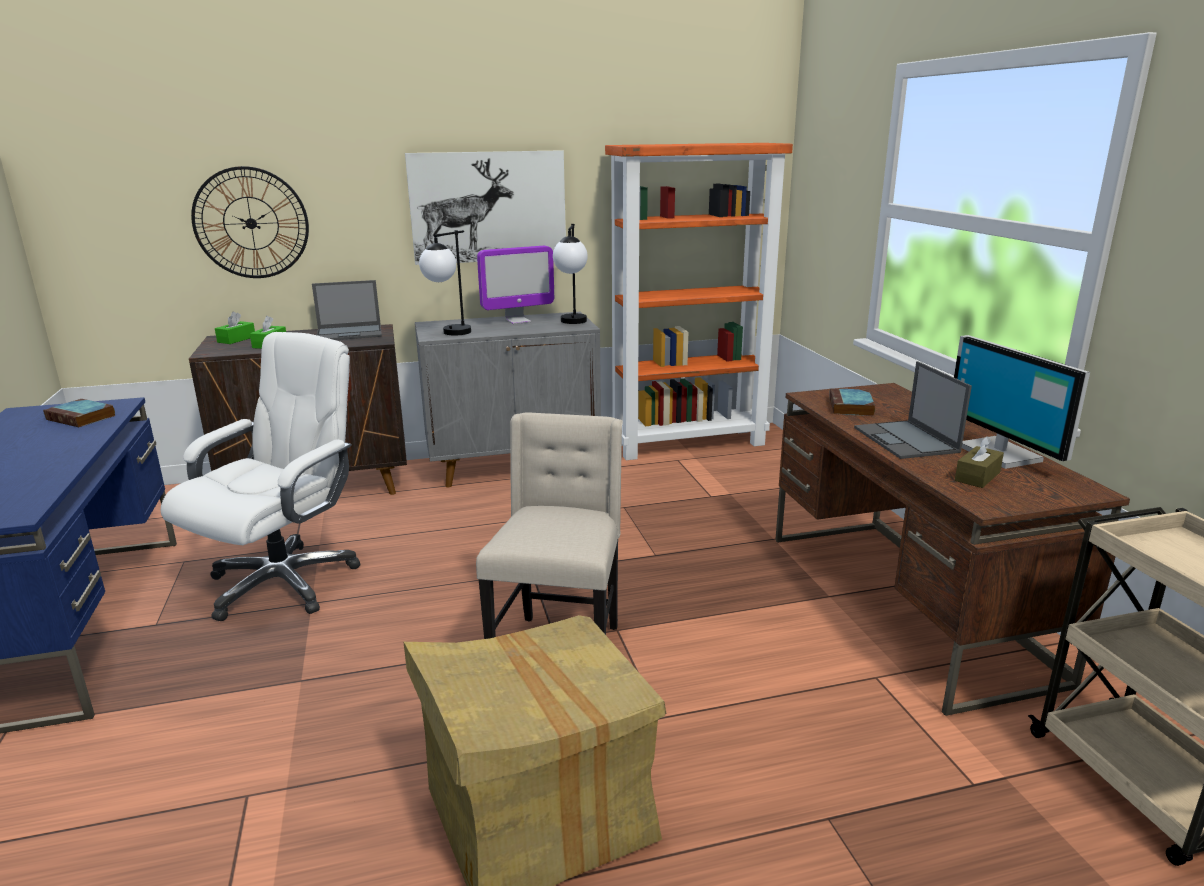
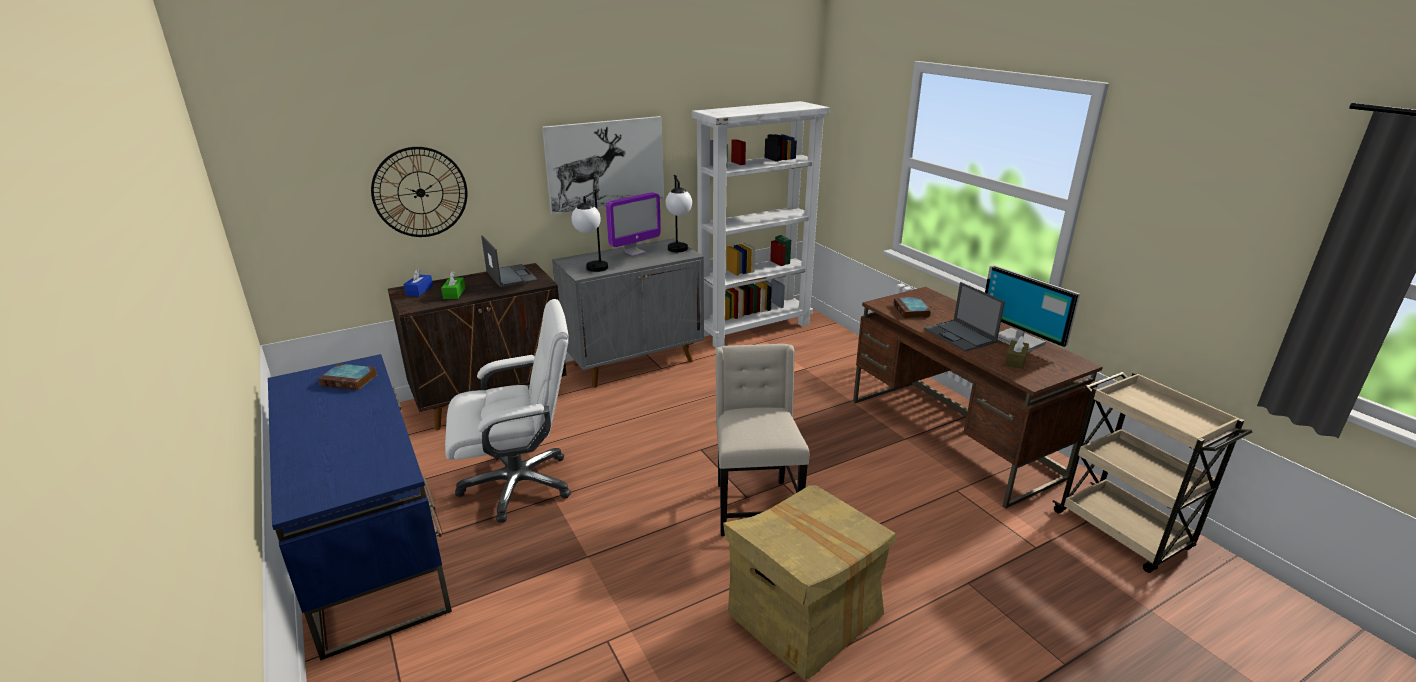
camera: 15 degrees left, 5 degrees up
(236, 339) = (419, 290): green tissue box -> blue tissue box
(283, 582) = (519, 484): white office chair -> white office chair turned 60 degrees clockwise
(350, 333) = (511, 276): laptop -> laptop turned 90 degrees counterclockwise
(689, 443) = (754, 329): orange bookcase -> white bookcase

